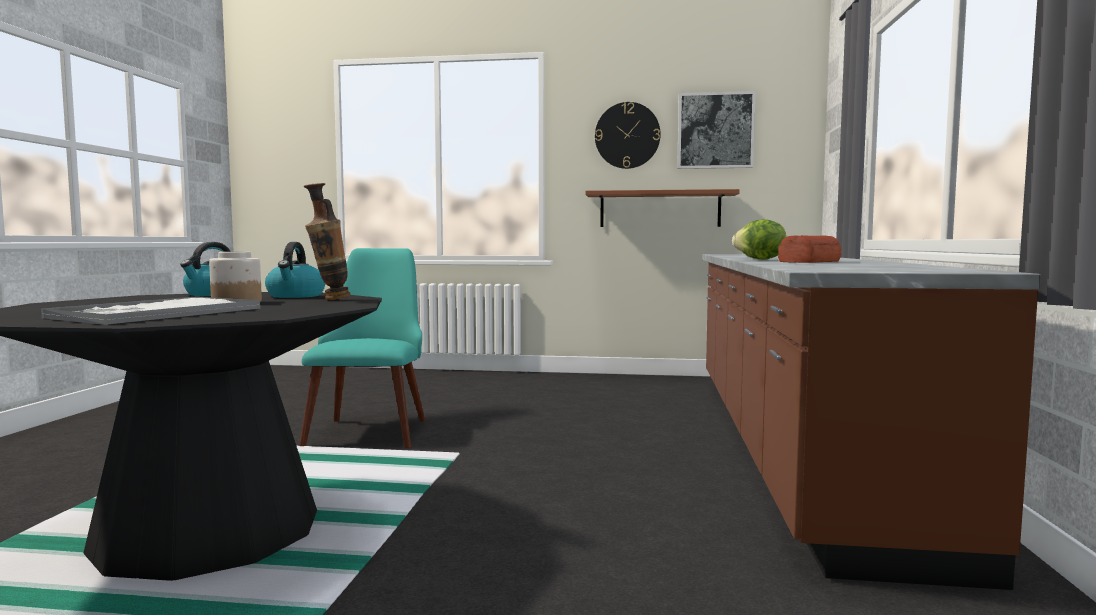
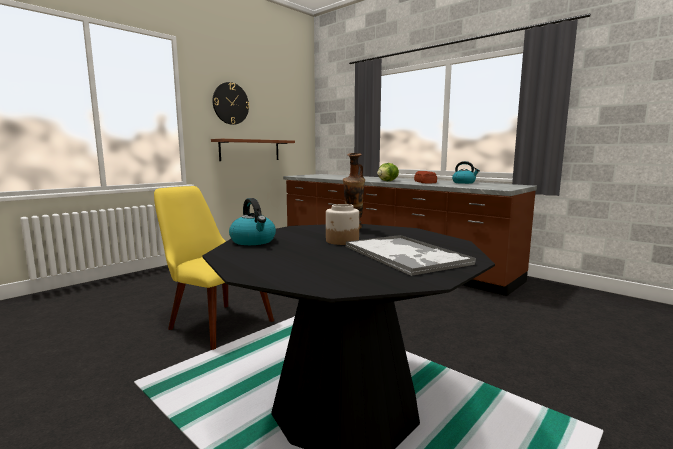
camera: 55 degrees left, 5 degrees up
(296, 296) = (312, 231): kettle -> kettle (464, 182)
(372, 428) = (212, 322): turquoise chair -> yellow chair
(715, 130) = (273, 106): picture -> none

